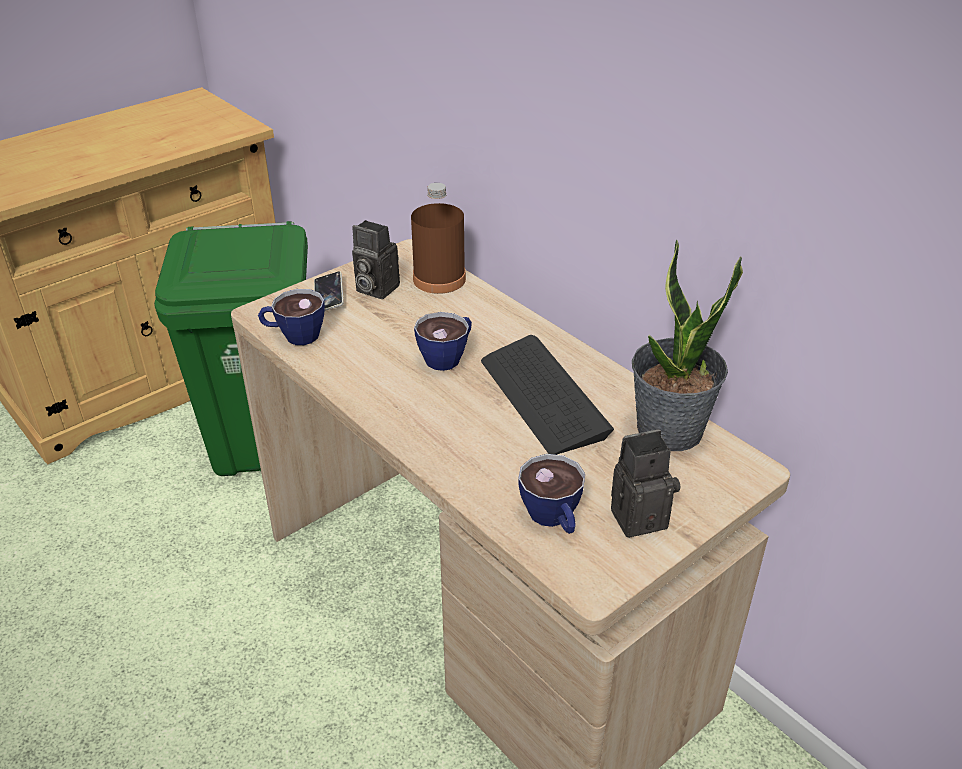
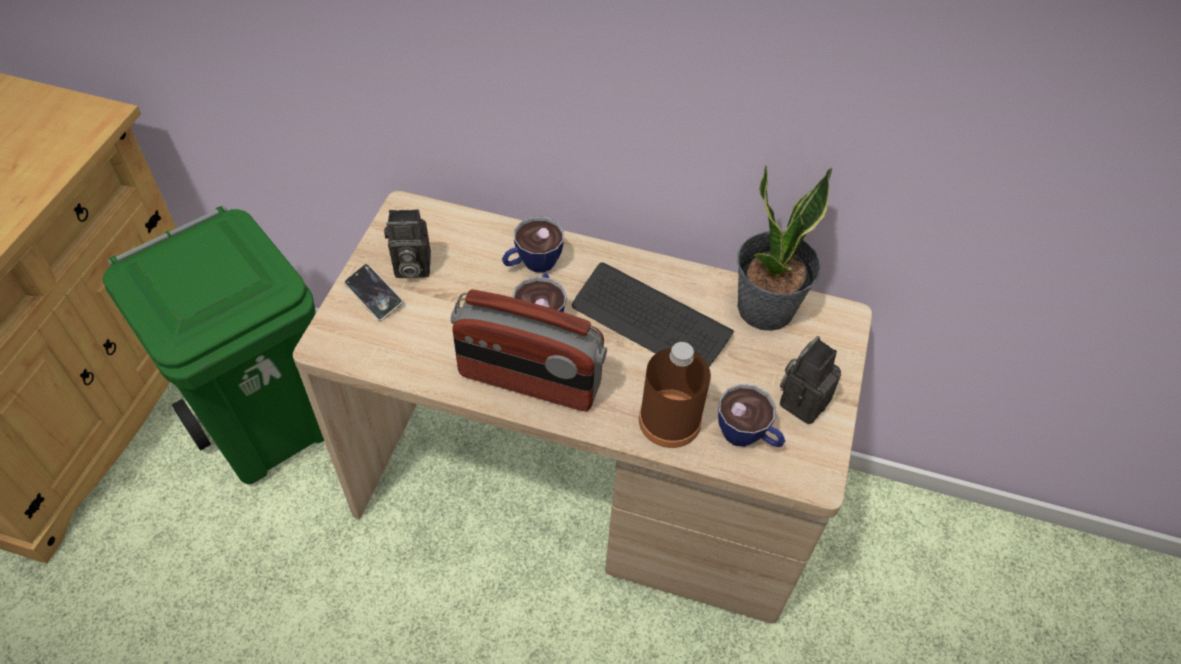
camera: 35 degrees left, 15 degrees up
(294, 336) = (382, 357): cup -> cup (532, 263)
(392, 396) = (529, 381): none -> radio
(439, 279) = (461, 230): brown bottle -> brown bottle (669, 420)

